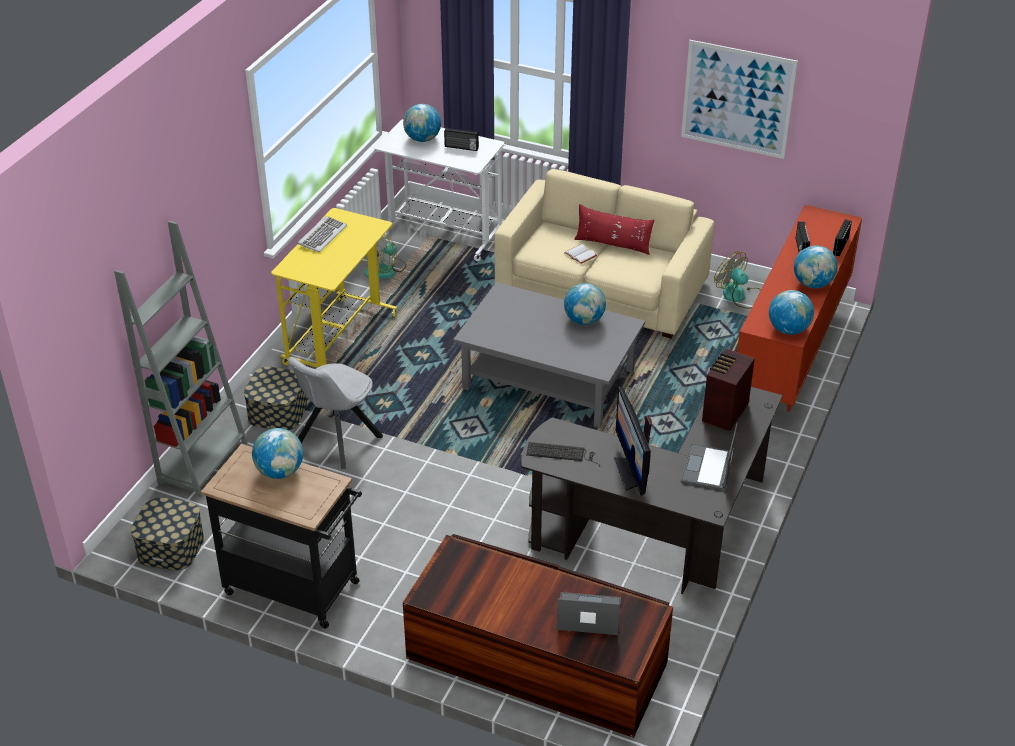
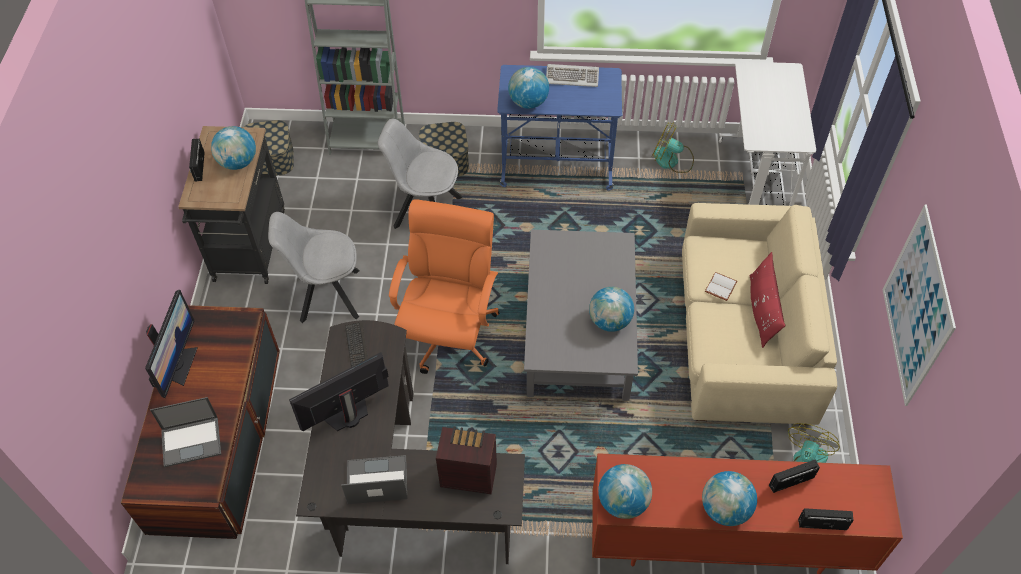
camera: 70 degrees right, 15 degrees up
(340, 339) = (557, 165): yellow desk -> blue desk
(403, 537) = (327, 295): none -> grey chair
(422, 139) = (775, 89): globe -> globe (528, 102)
(461, 147) = (781, 122): radio -> radio (198, 167)
(486, 611) = (179, 365): none -> monitor
(502, 460) = (449, 333): none -> orange office chair
(587, 614) = (192, 441): laptop -> laptop turned 90 degrees clockwise

